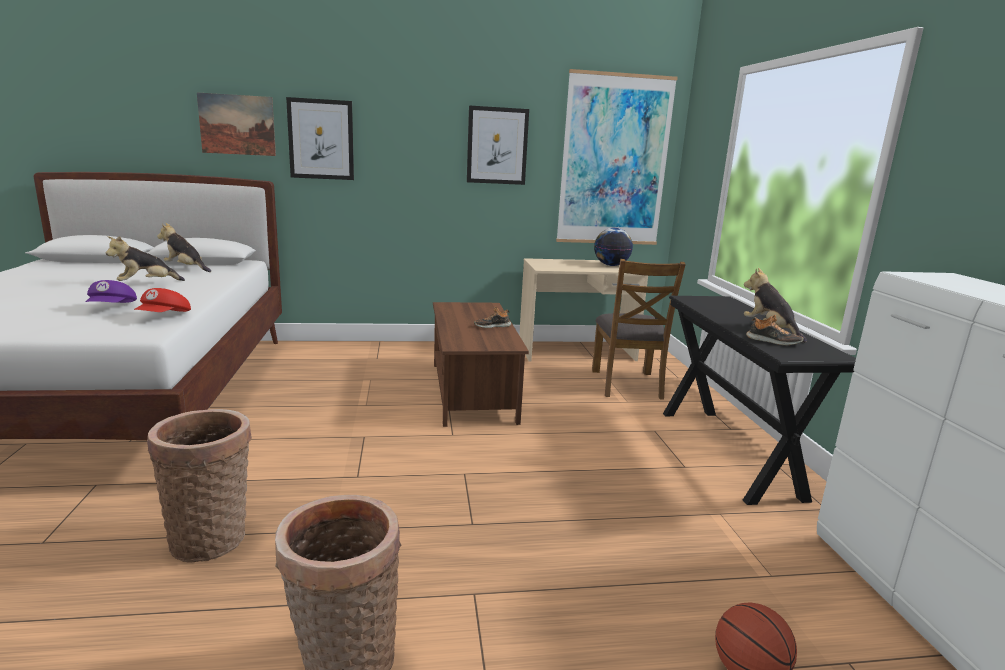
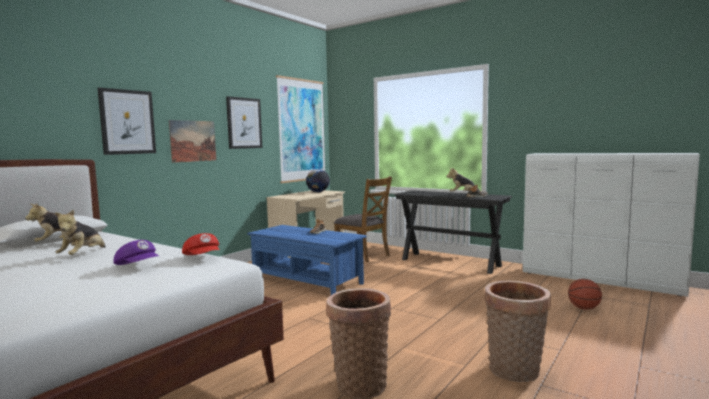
camera: 45 degrees left, 10 degrees down
(237, 125) = (51, 111): picture -> picture (193, 141)
(473, 391) = (307, 281): brown coffee table -> blue coffee table

